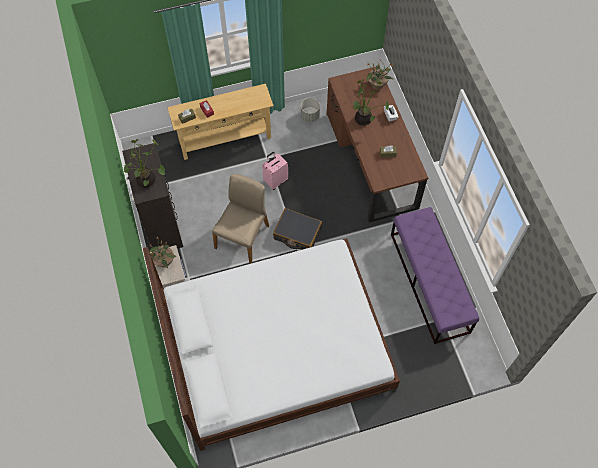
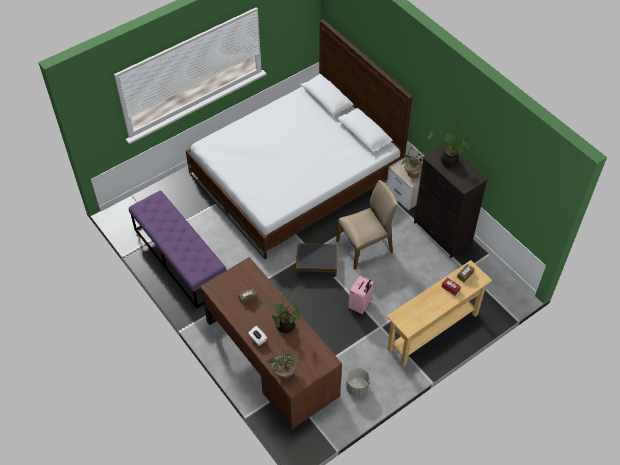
camera: 160 degrees right, 10 degrees down
(243, 236) = (365, 246): beige chair -> beige chair turned 120 degrees counterclockwise

